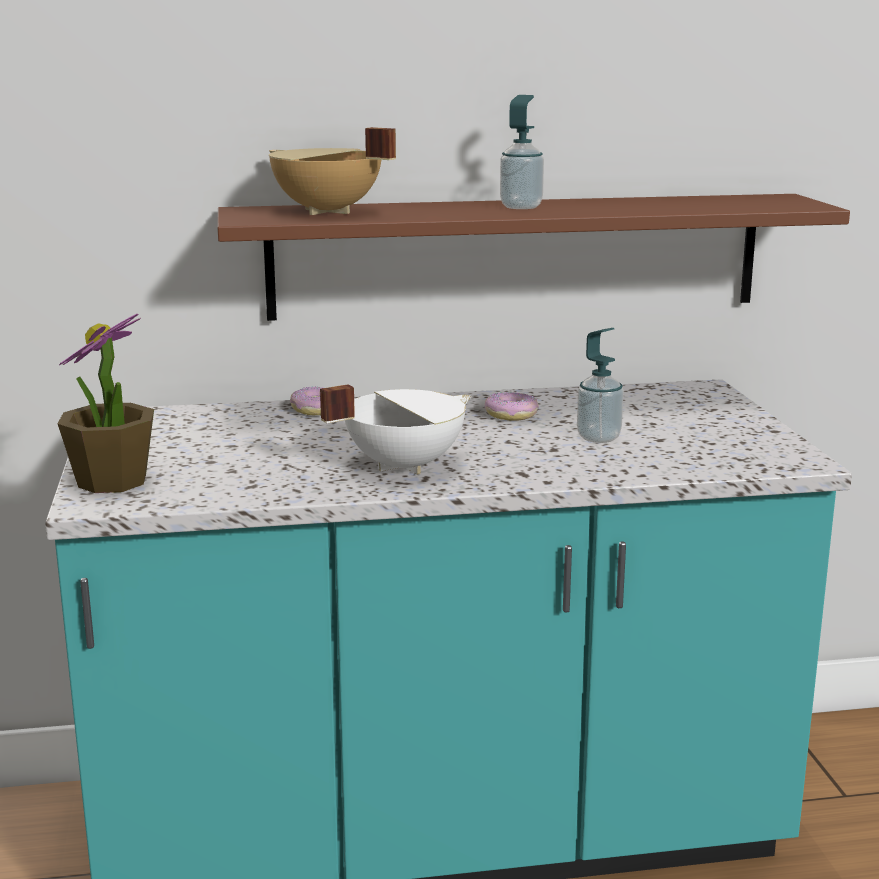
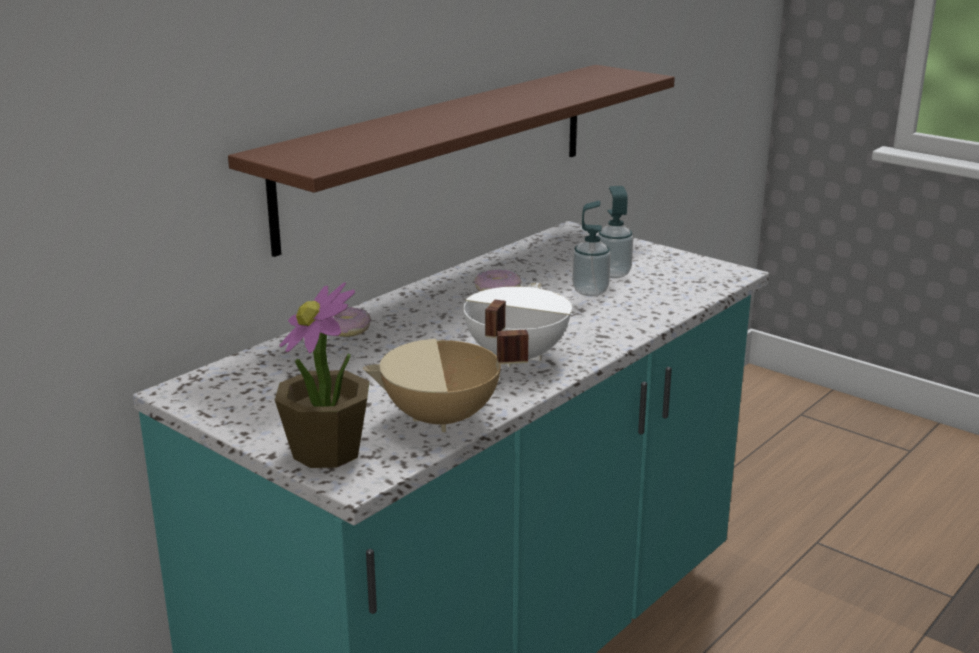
camera: 40 degrees left, 5 degrees up
(326, 212) = (348, 143): beige cooking pot -> beige cooking pot (442, 419)
(521, 207) = (473, 110): soap dispenser -> soap dispenser (613, 273)

